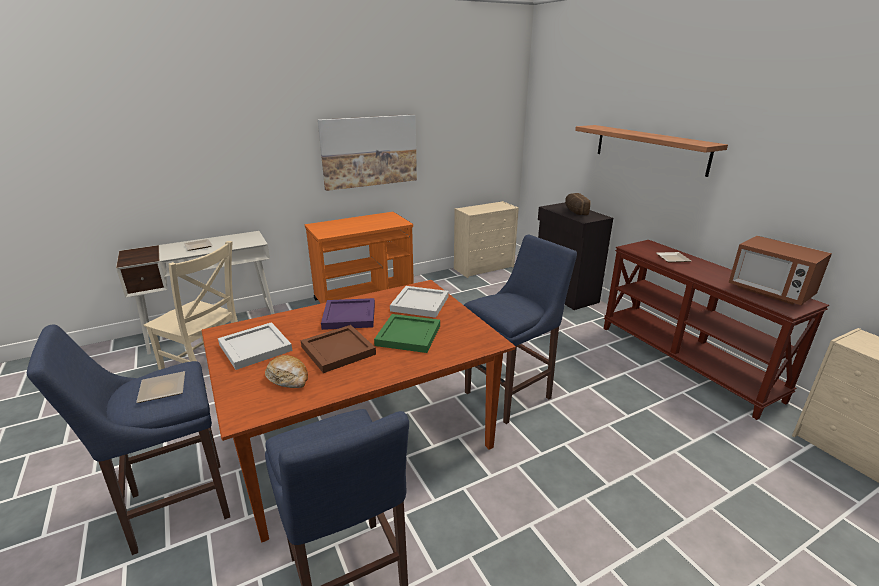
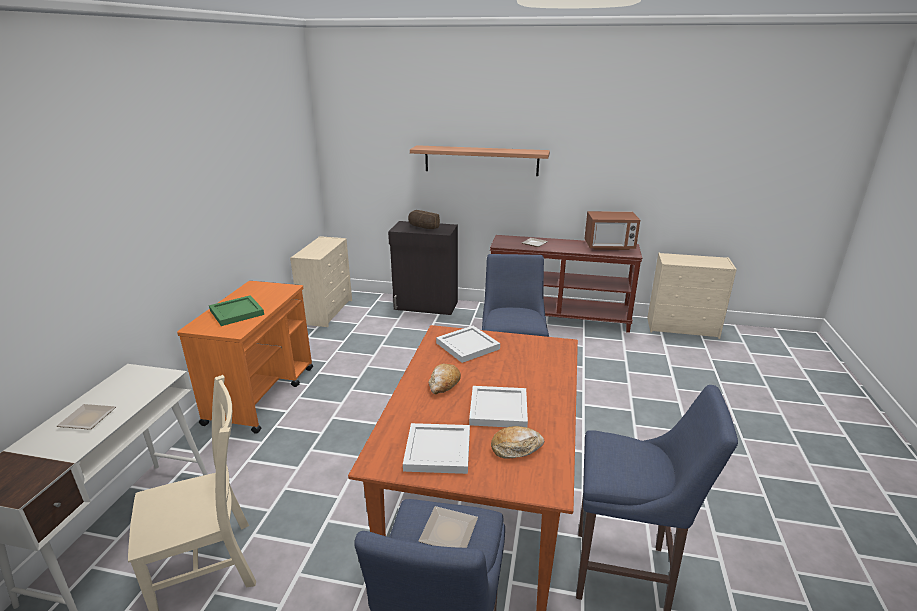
camera: 50 degrees left, 0 degrees up
(338, 350) = (497, 408): brown tray -> white tray
(348, 316) = (444, 384): purple tray -> bread
(369, 151) = (215, 215): picture -> none
(408, 335) = (512, 370): green tray -> green tray (236, 312)

